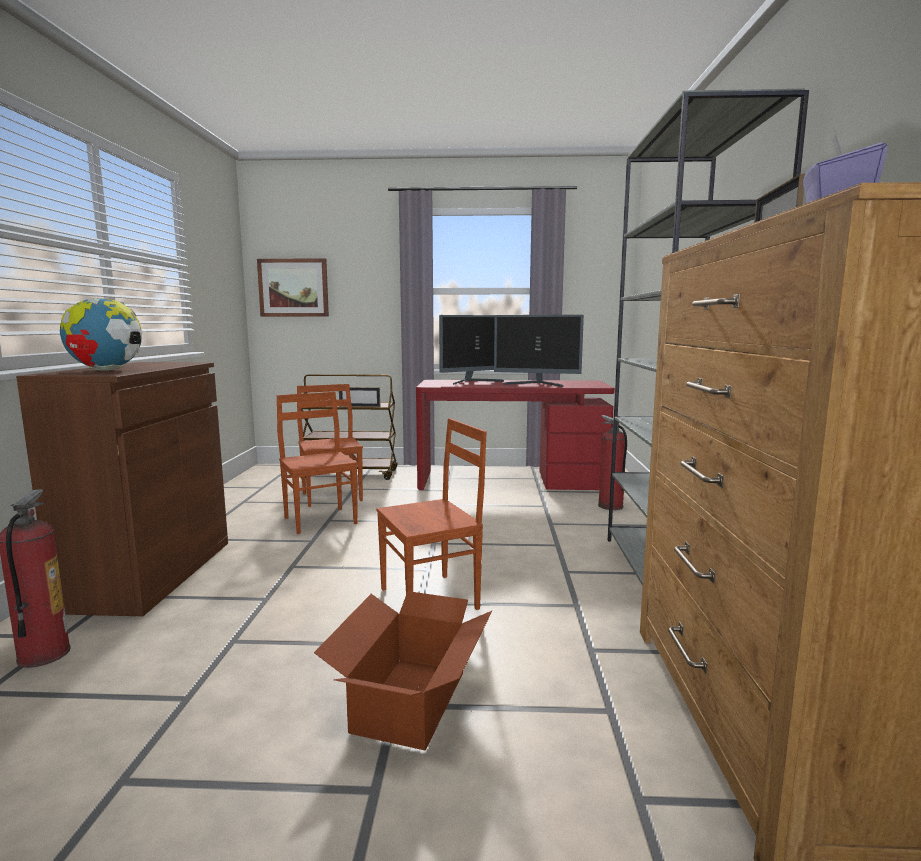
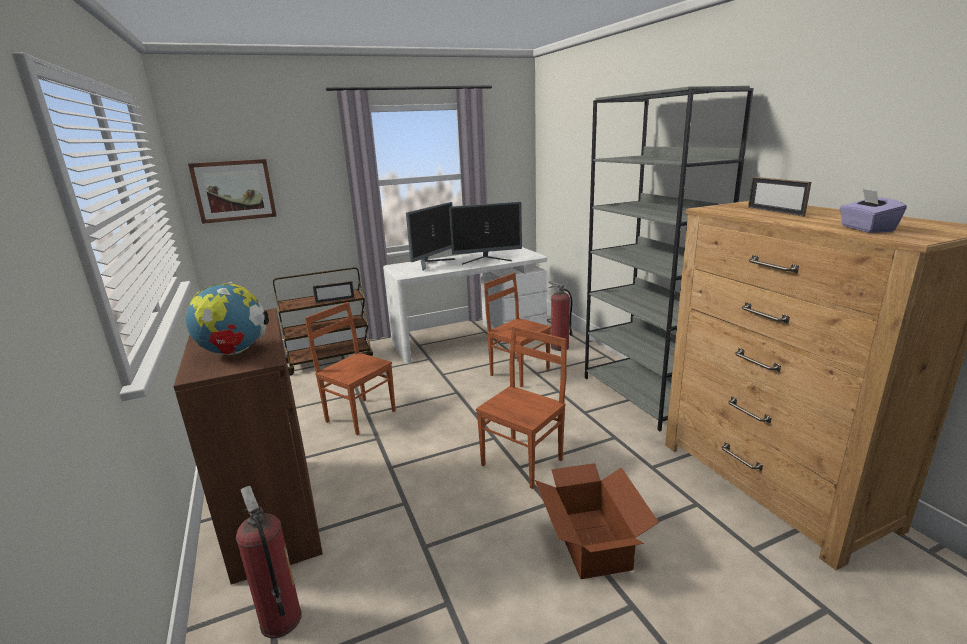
camera: 25 degrees left, 10 degrees up
(333, 496) = (342, 388): brown chair -> brown chair (519, 372)
(511, 481) = (469, 338): red desk -> white desk

